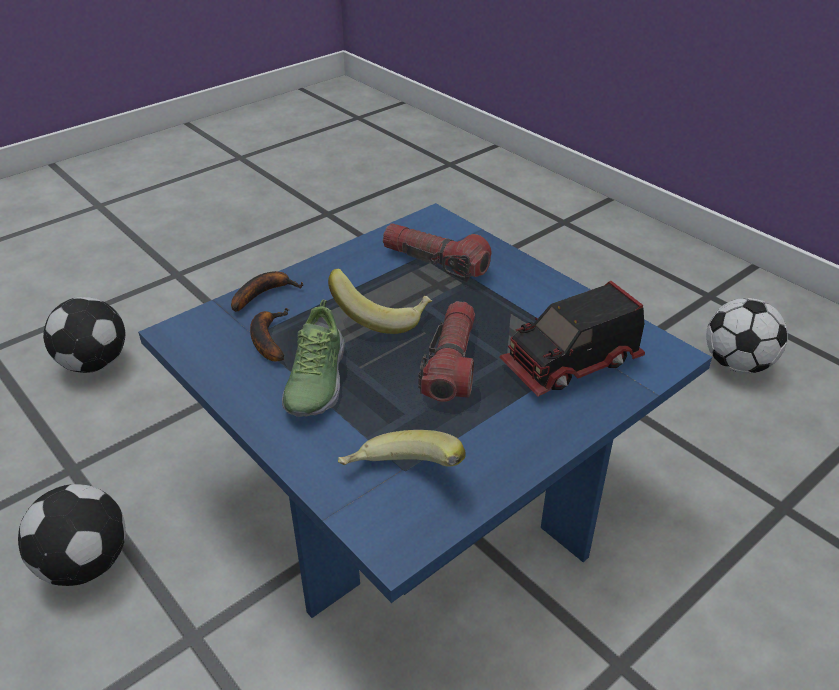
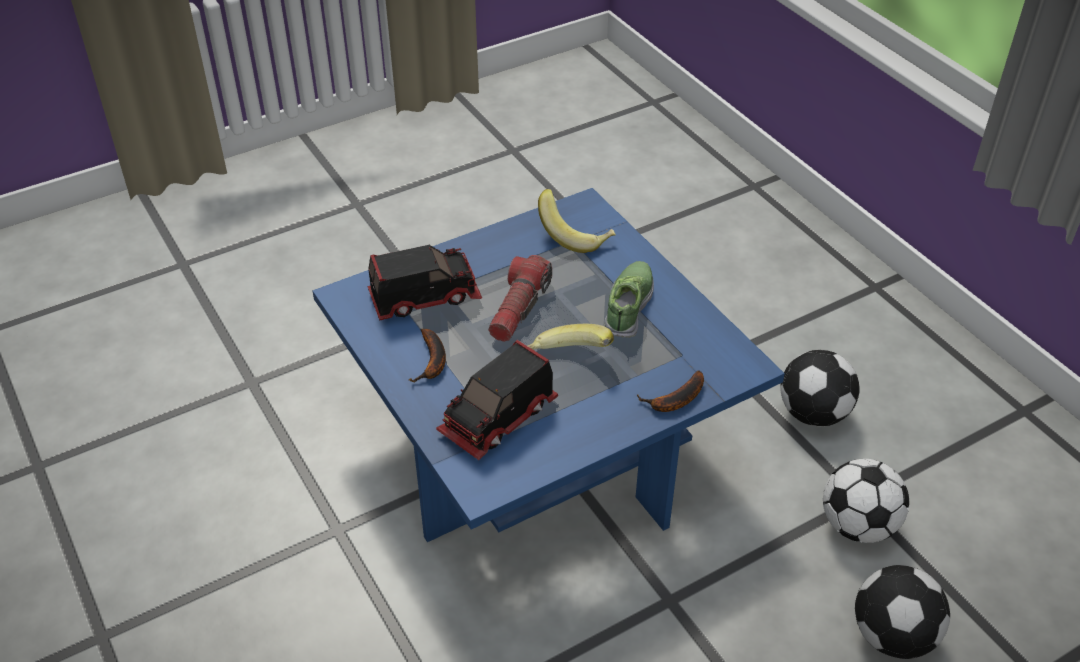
camera: 170 degrees left, 5 degrees up
(267, 338) = (668, 350): banana -> banana (432, 362)
(435, 263) = (499, 418): flashlight -> toy truck
(737, 364) = (164, 524): football -> football (857, 525)

